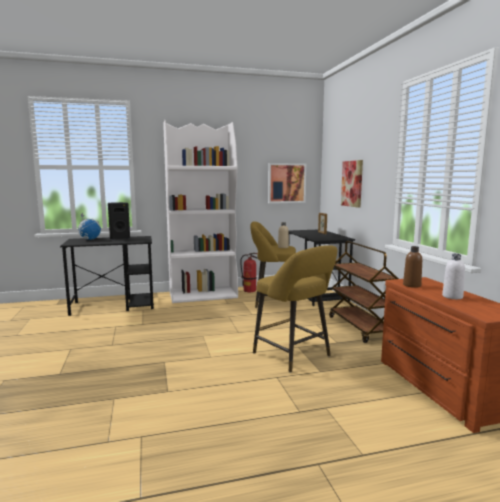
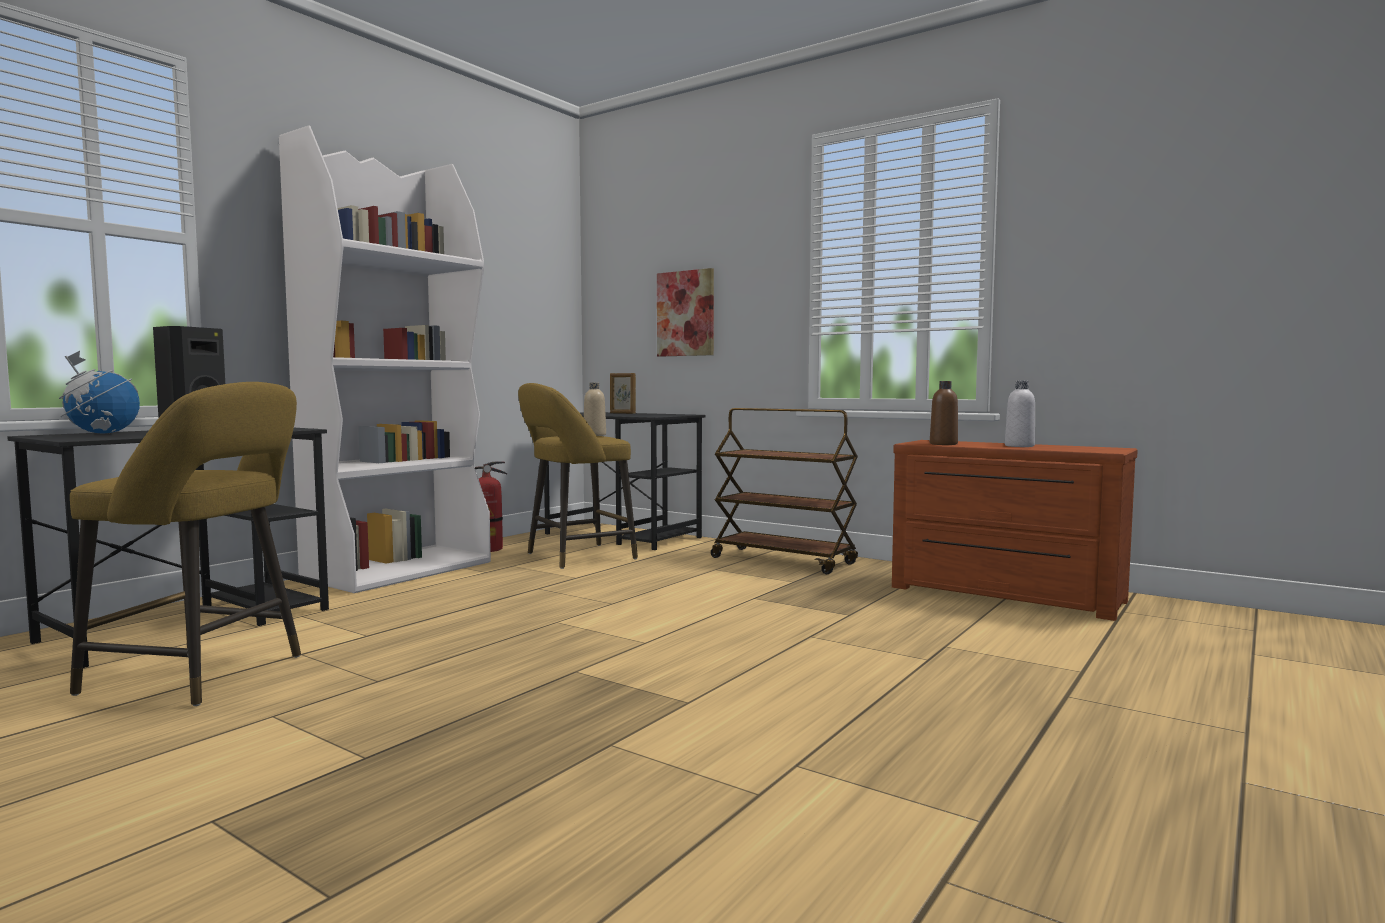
camera: 40 degrees left, 5 degrees down
(286, 183) = (528, 315): picture -> none
(294, 356) = (775, 608): yellow stool -> yellow stool (204, 675)

